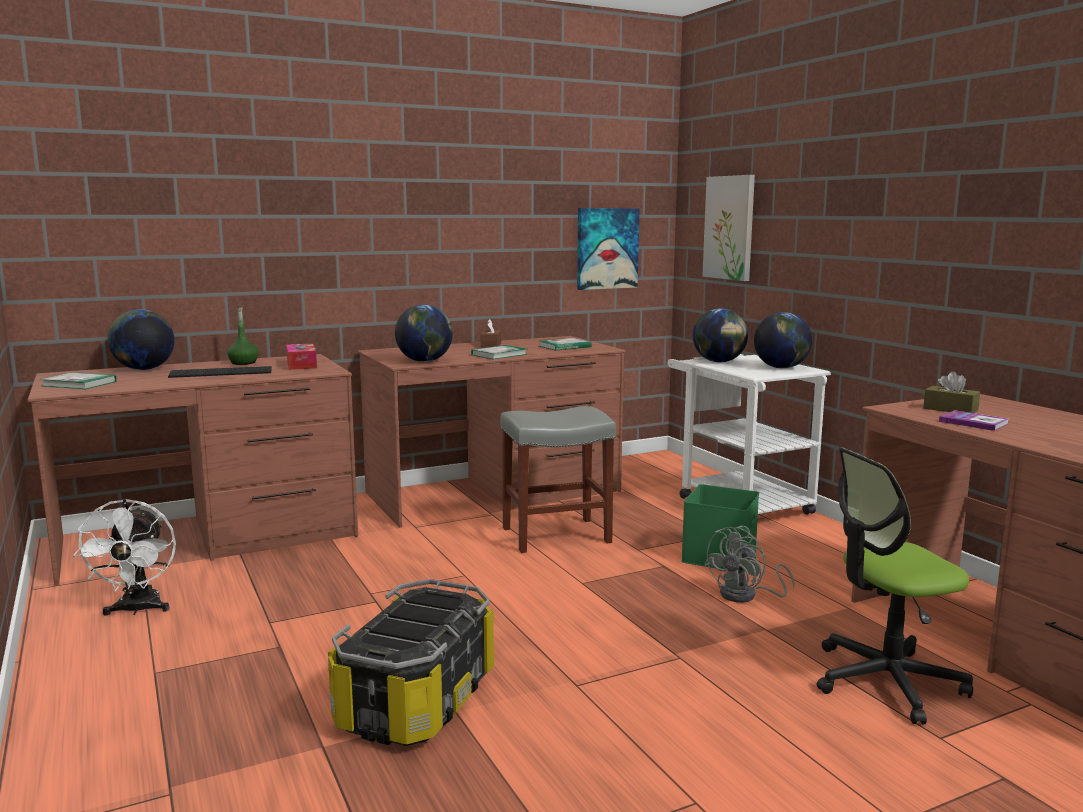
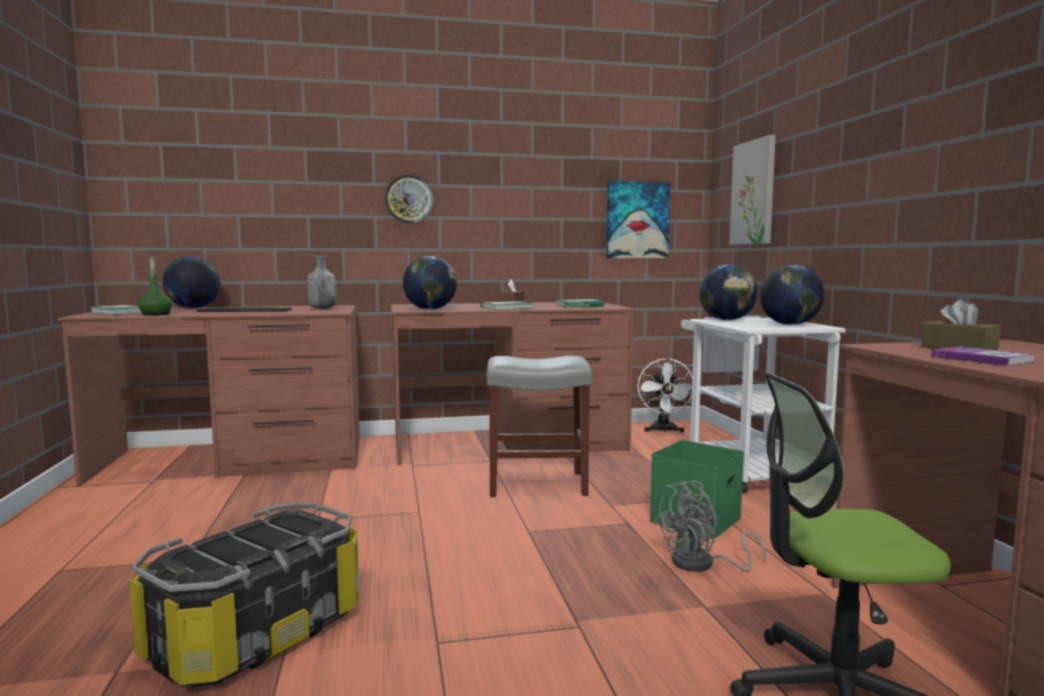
camera: 15 degrees right, 5 degrees down
(137, 610) = (113, 512): white fan -> white fan (663, 431)
(243, 363) = (278, 307): green bottle -> green bottle (156, 314)
(301, 364) = (322, 308): tissue box -> grey bottle
(374, 233) = (409, 199): none -> wall clock

